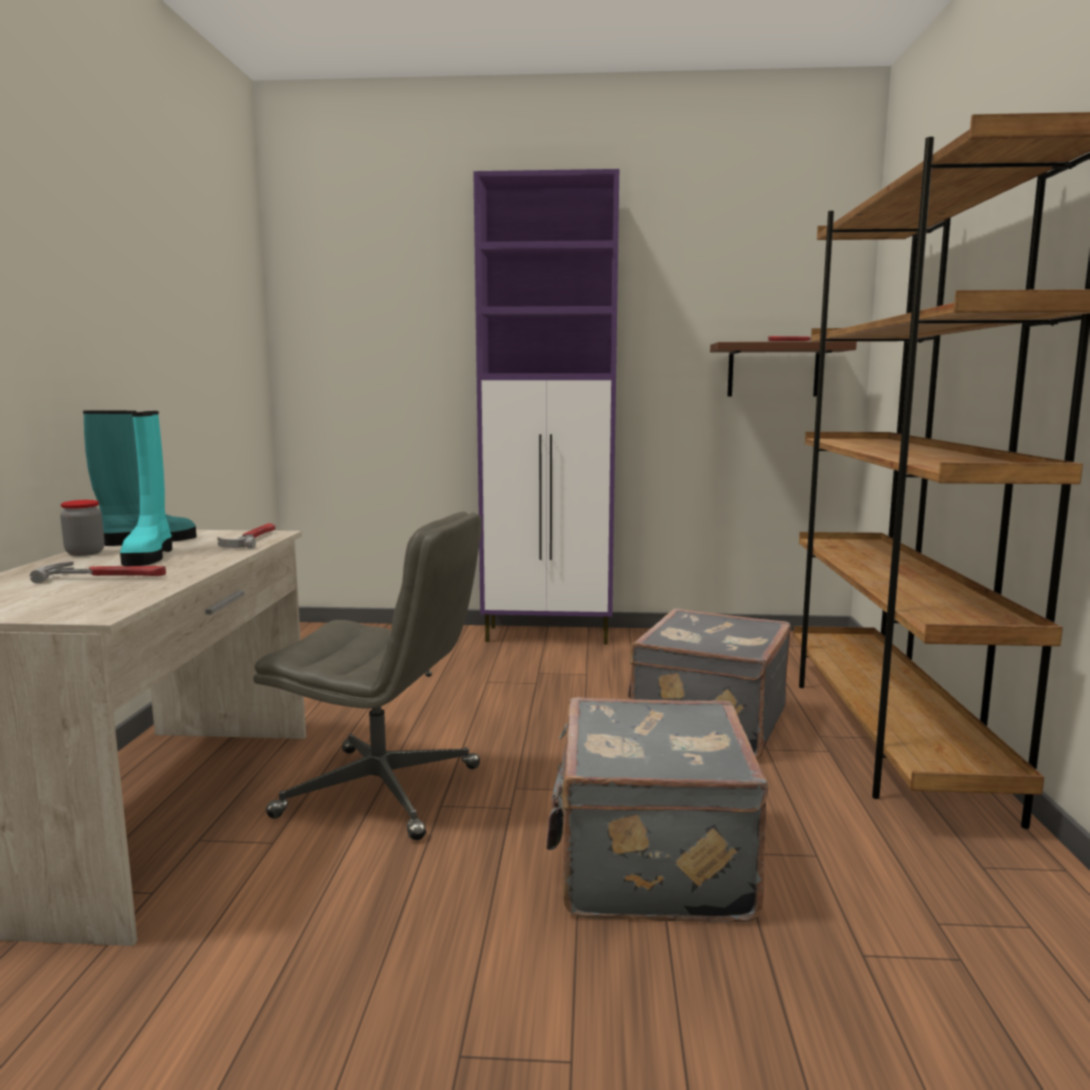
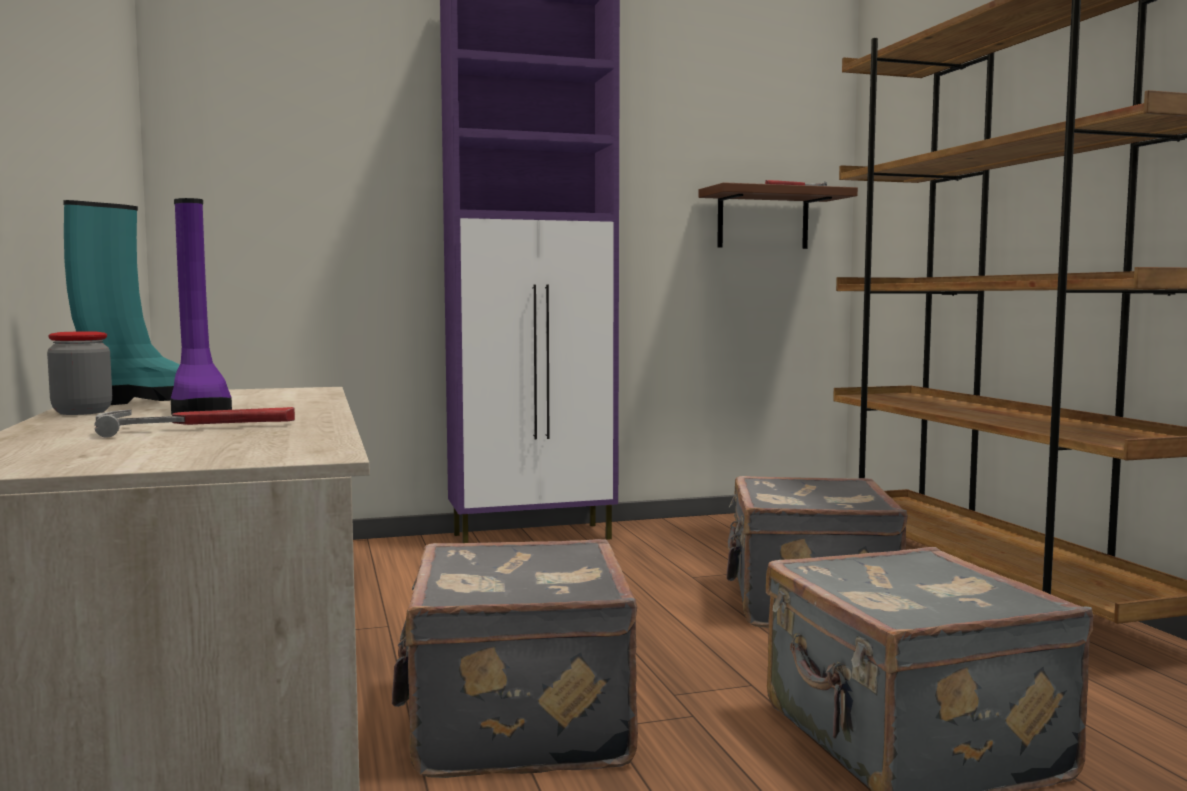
camera: 20 degrees left, 5 degrees down
(149, 556) = (198, 410): turquoise boot -> purple boot
(251, 540) = (302, 394): hammer -> none
(383, 791) = (516, 723): grey office chair -> grey suitcase

